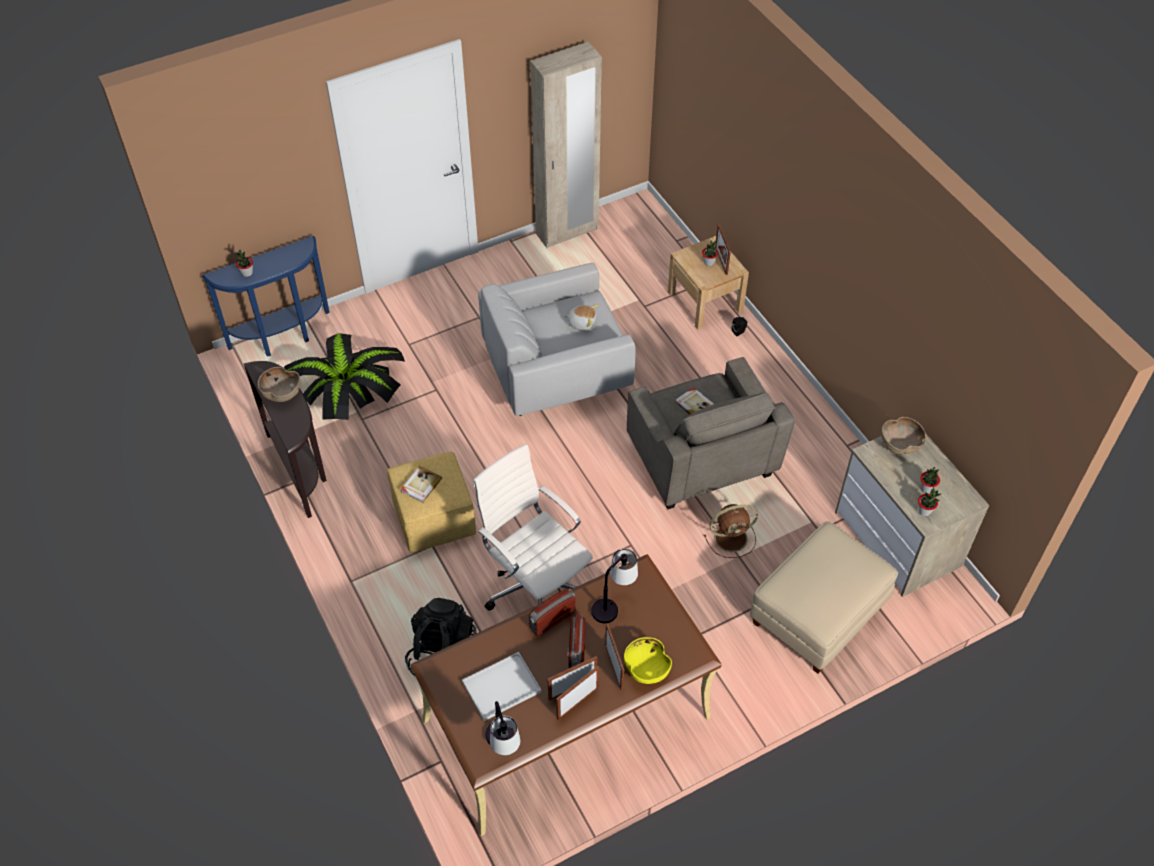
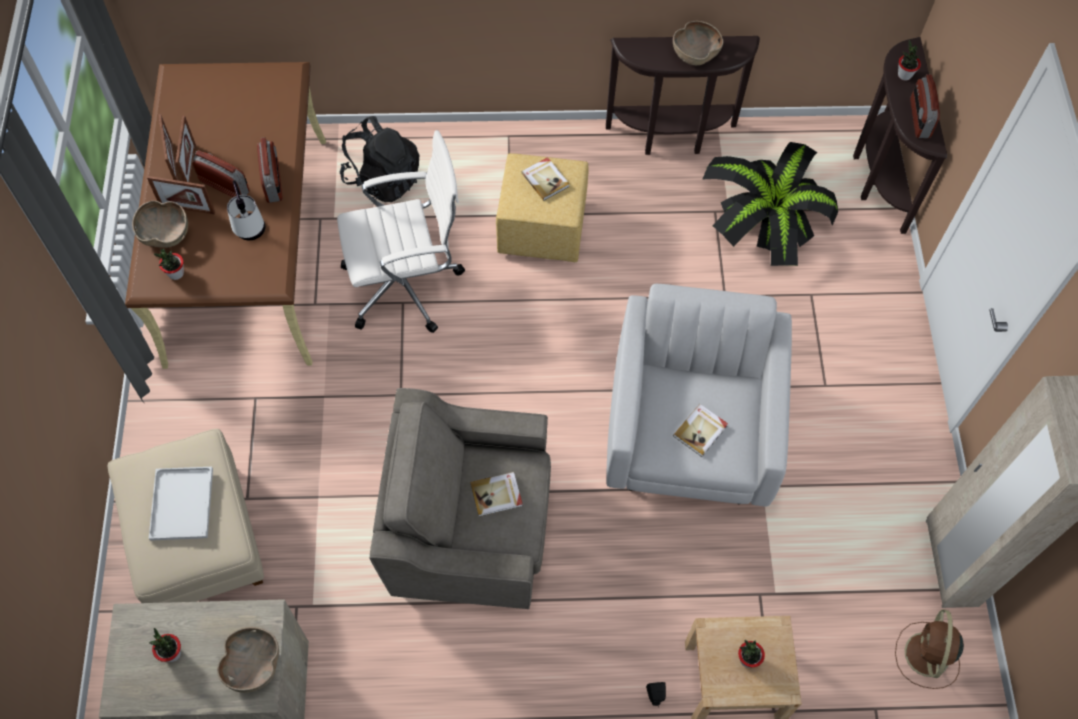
camera: 115 degrees right, 10 degrees up
(283, 338) = (876, 178): blue console table -> brown console table
(286, 256) = (919, 118): none -> radio
(502, 685) = (234, 116): white tray -> white tray (182, 505)
(503, 747) = (175, 94): table lamp -> none
(582, 322) = (701, 431): plush toy -> book
(646, 669) = (165, 234): yellow bowl -> brown bowl
(721, 261) = (743, 679): picture frame -> none
(732, 537) = (346, 503): brown fan -> brown fan (926, 656)
(924, 511) = (145, 628): potted plant -> potted plant (176, 273)

